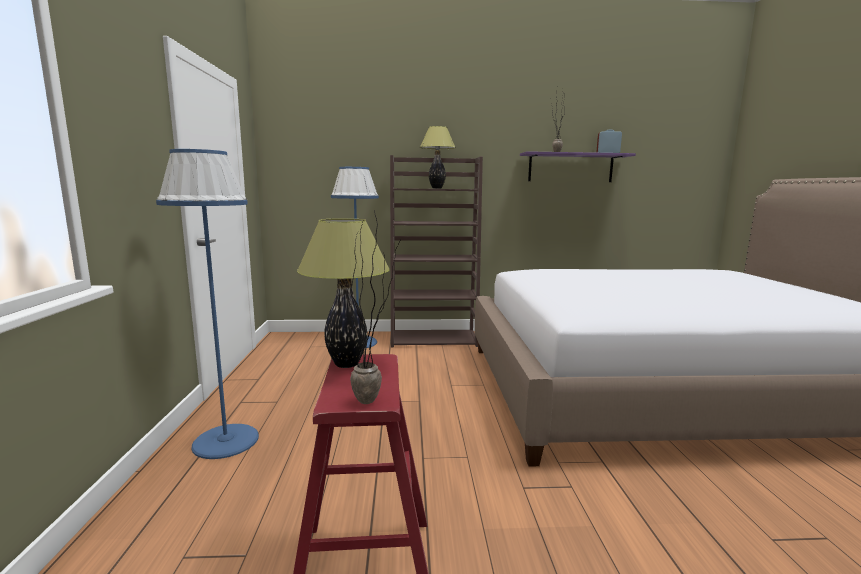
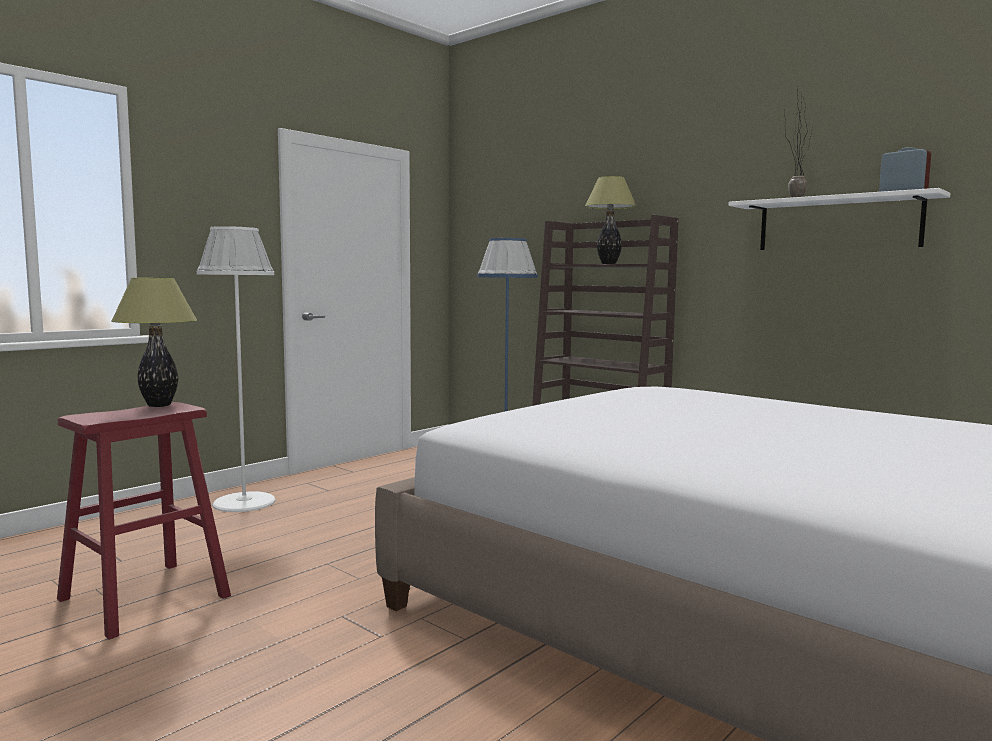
camera: 45 degrees right, 5 degrees down
(225, 441) = (244, 502): blue floor lamp -> white floor lamp
(375, 403) = (88, 420): potted plant -> none
(570, 168) = (838, 224): purple shelf -> white shelf

